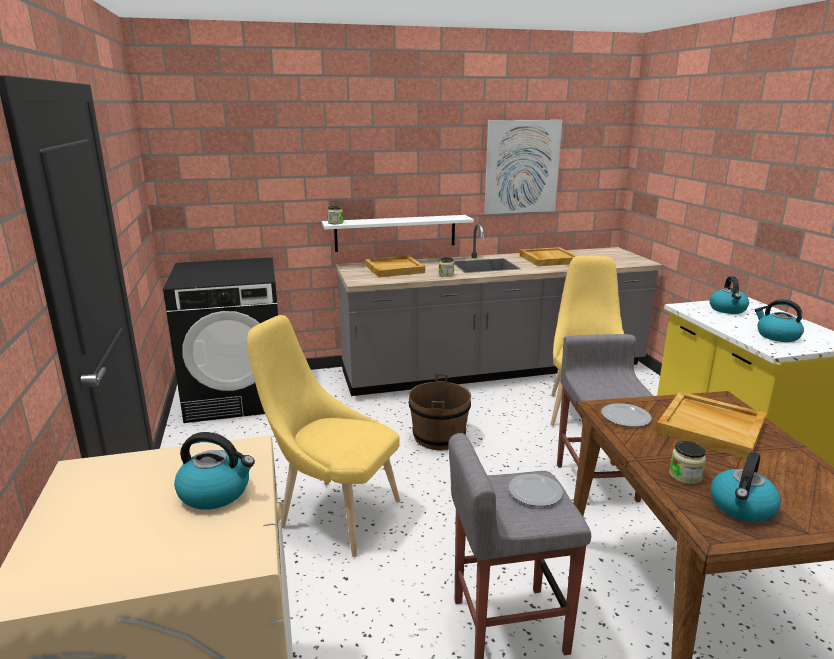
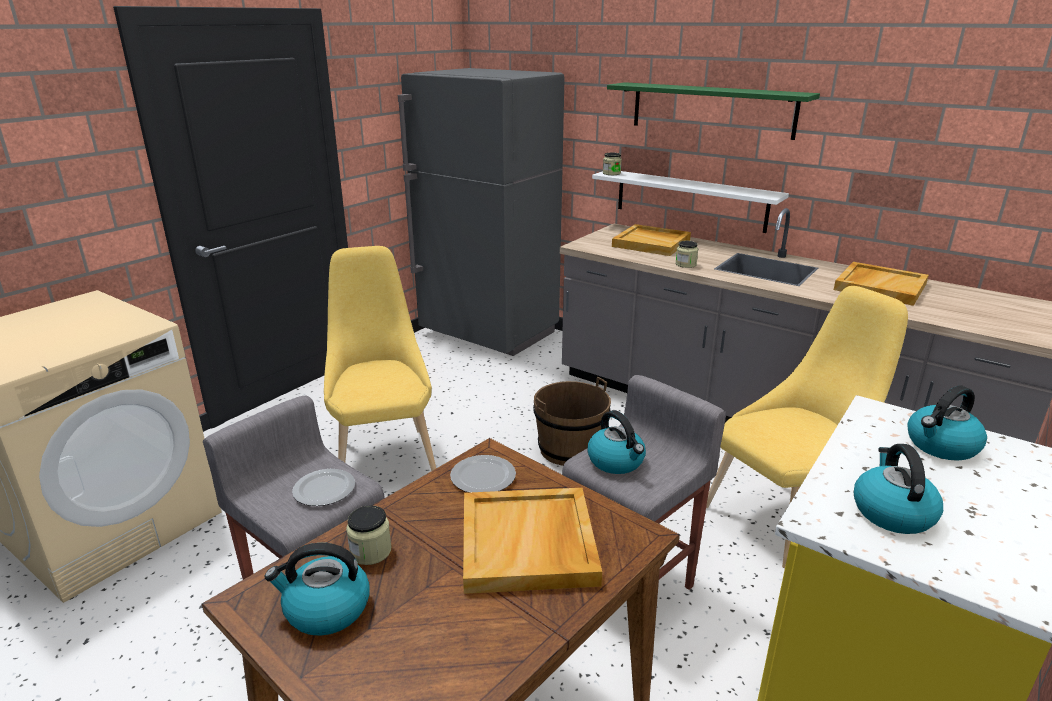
camera: 50 degrees right, 5 degrees up
(216, 492) = (79, 339): kettle -> kettle (616, 461)
(237, 396) = (489, 334): black washing machine -> grey fridge
(404, 164) = (712, 110): none -> green shelf
(522, 167) = (895, 133): picture -> none

